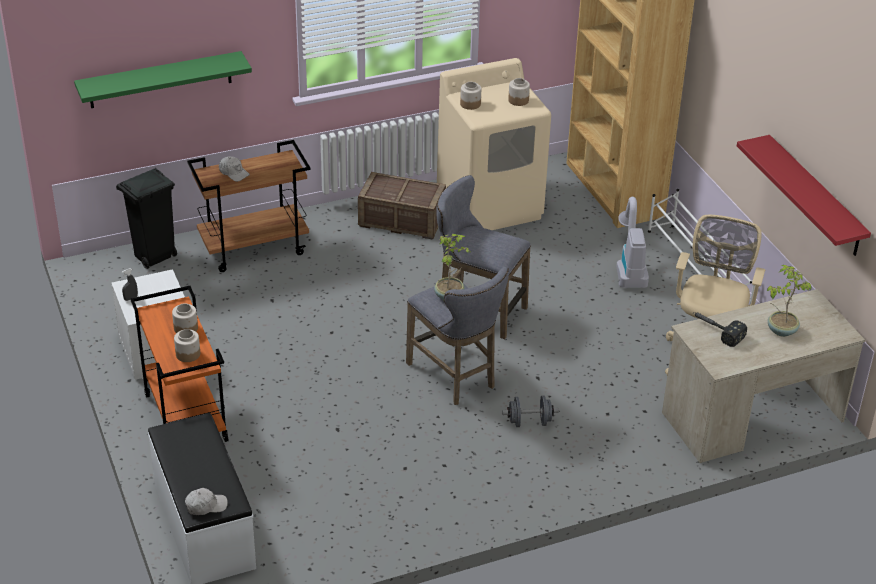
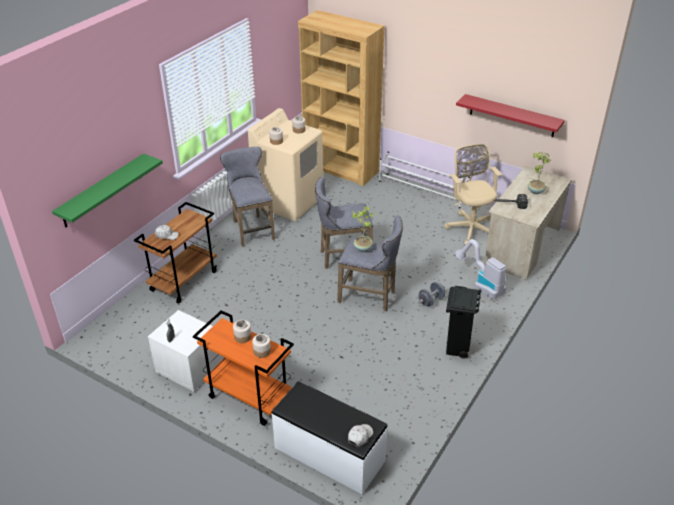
camera: 35 degrees left, 0 degrees up
(154, 257) = (127, 314): black trash can -> black trash can (457, 349)
(402, 220) = (251, 229): crate -> grey stool
(629, 267) = (390, 202): vacuum cleaner -> vacuum cleaner (481, 284)

